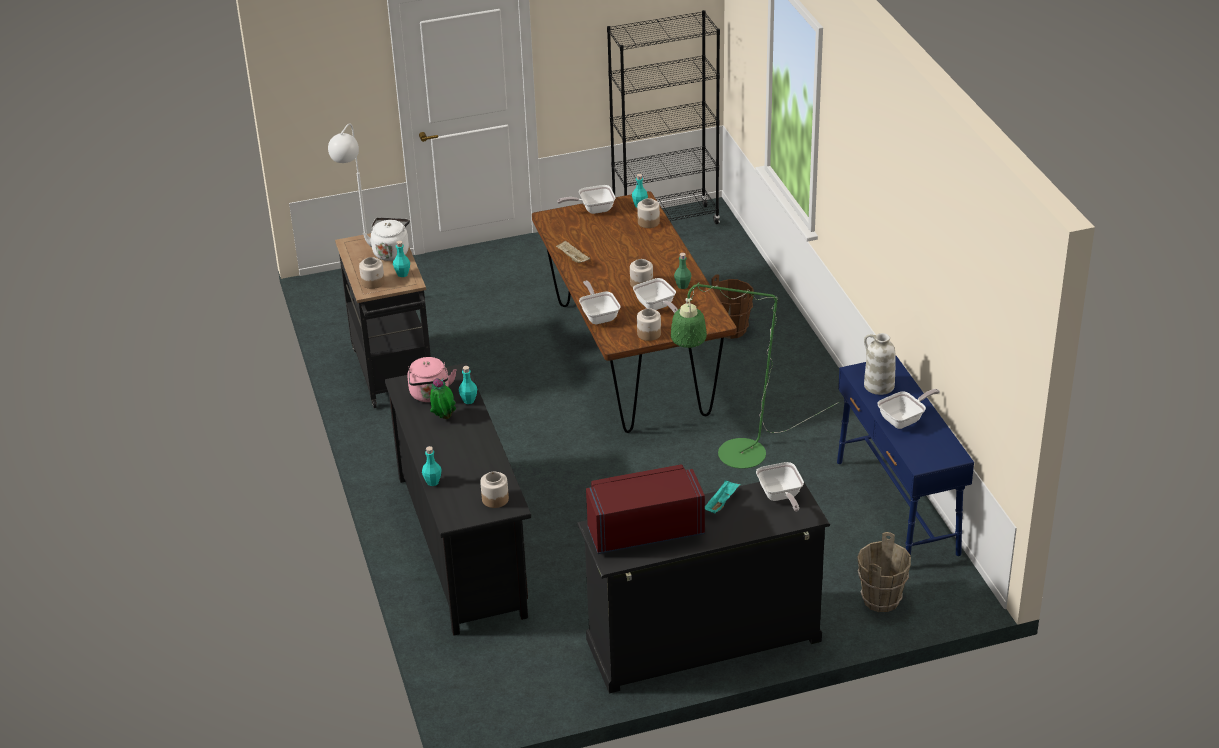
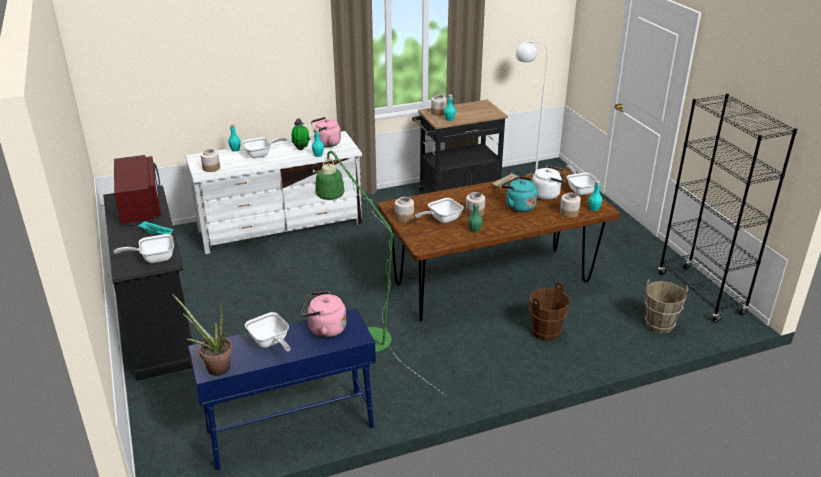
camera: 85 degrees right, 5 degrees down
(391, 252) = (476, 114): white kettle -> white kettle (547, 194)
(462, 544) = (282, 228): black dresser -> white dresser
(599, 315) = (428, 197): frying pan -> frying pan (261, 154)
(628, 253) = (518, 206): none -> turquoise kettle
(878, 386) = (324, 329): white vase -> pink kettle
(881, 600) = (173, 416): brown bucket -> brown bucket (659, 325)
(947, 453) = (214, 367): none -> potted plant

